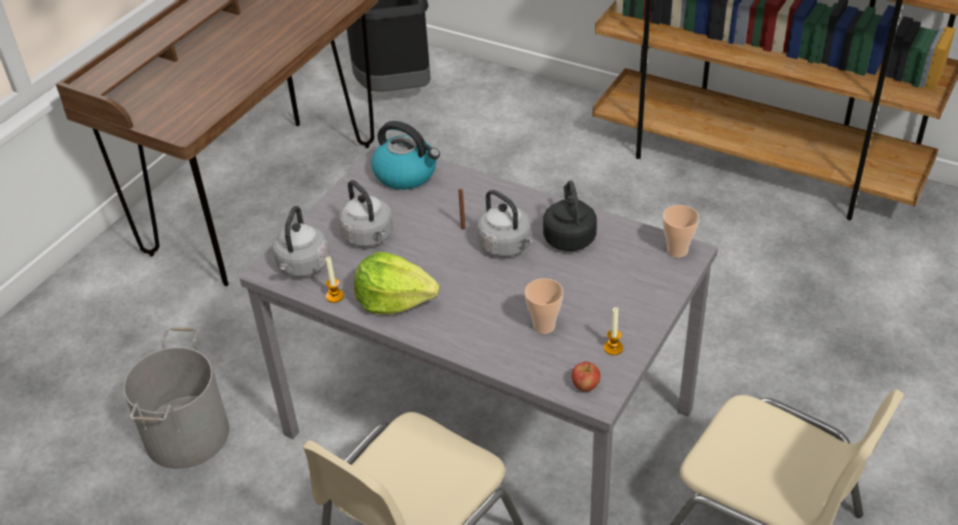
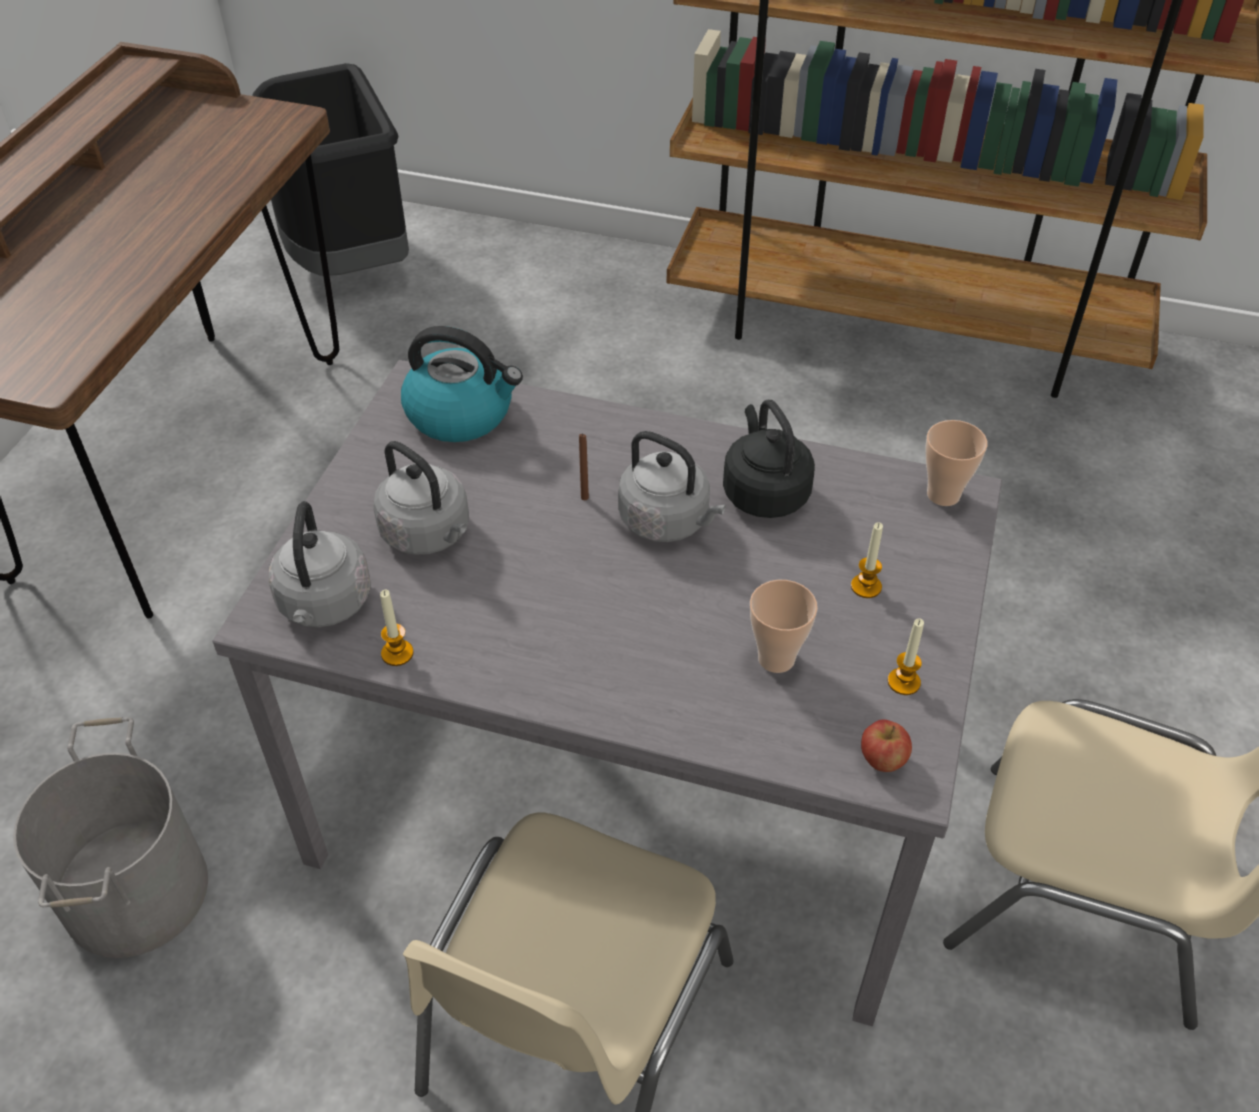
camera: 15 degrees left, 5 degrees up
(394, 300) = (505, 646): lettuce -> none
(610, 295) = (866, 586): none -> candle

